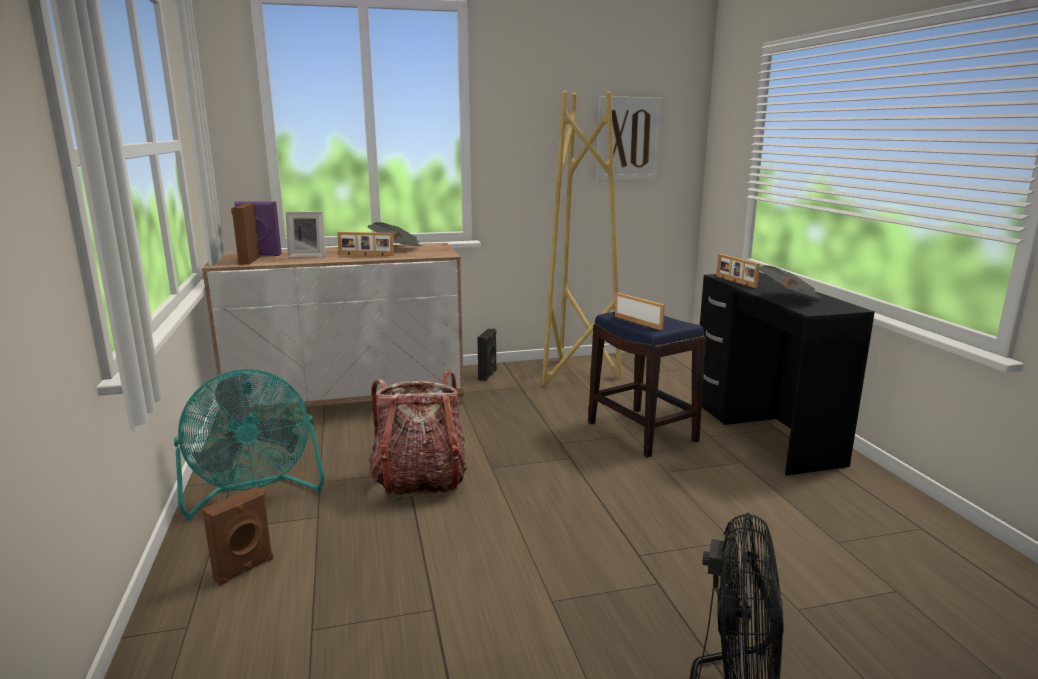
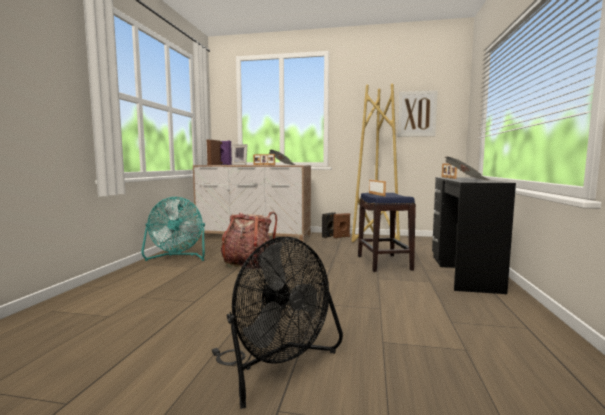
camera: 25 degrees right, 10 degrees down
(245, 570) = (143, 276): brown speaker -> brown speaker (341, 237)

